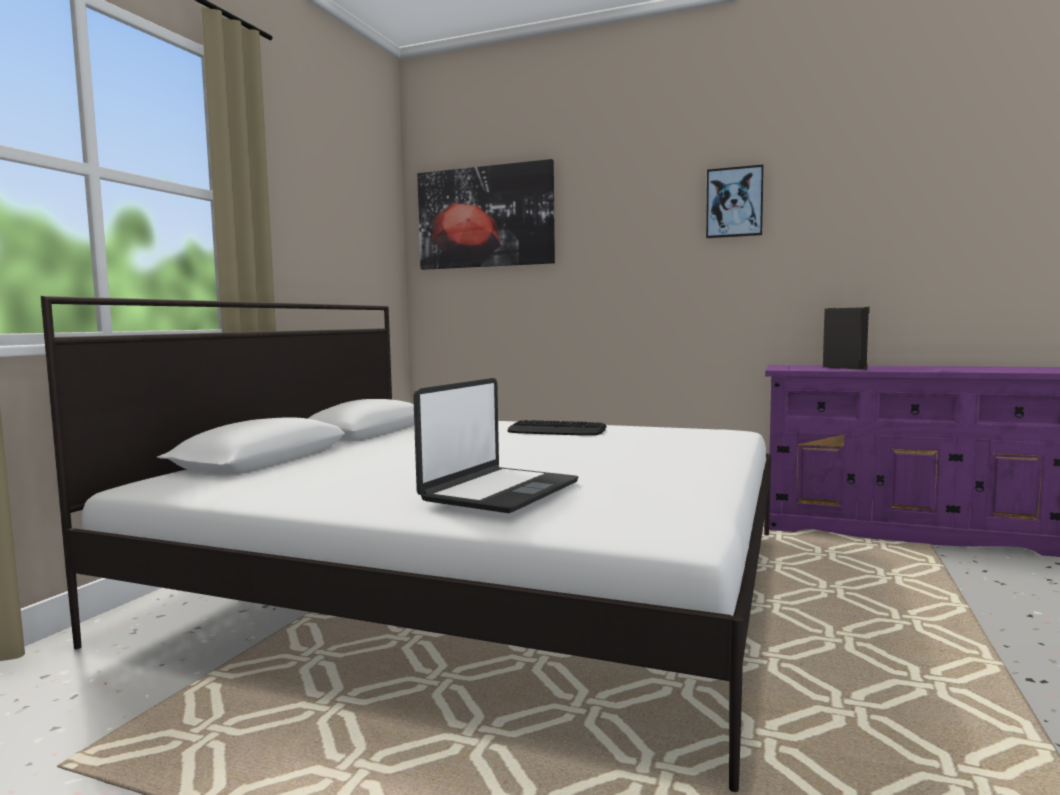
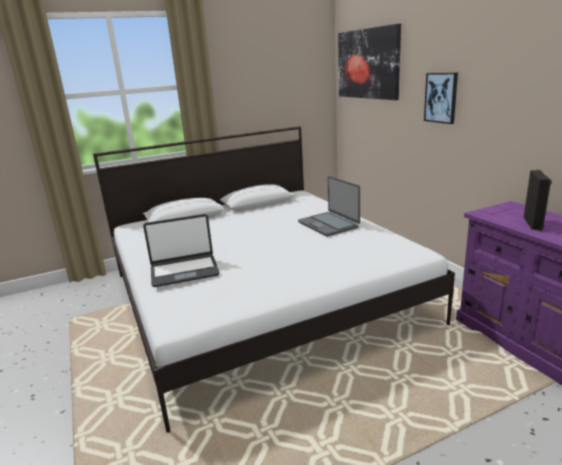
camera: 45 degrees right, 15 degrees up
(557, 430) = (328, 224): keyboard -> laptop
(734, 202) = (505, 62): picture -> picture (441, 97)

